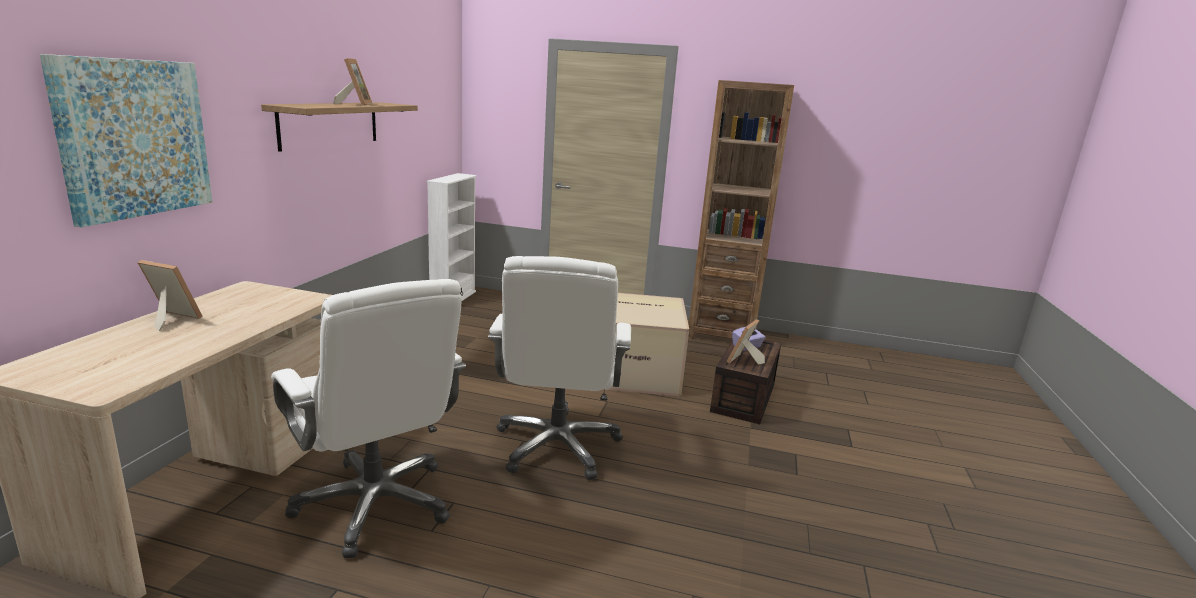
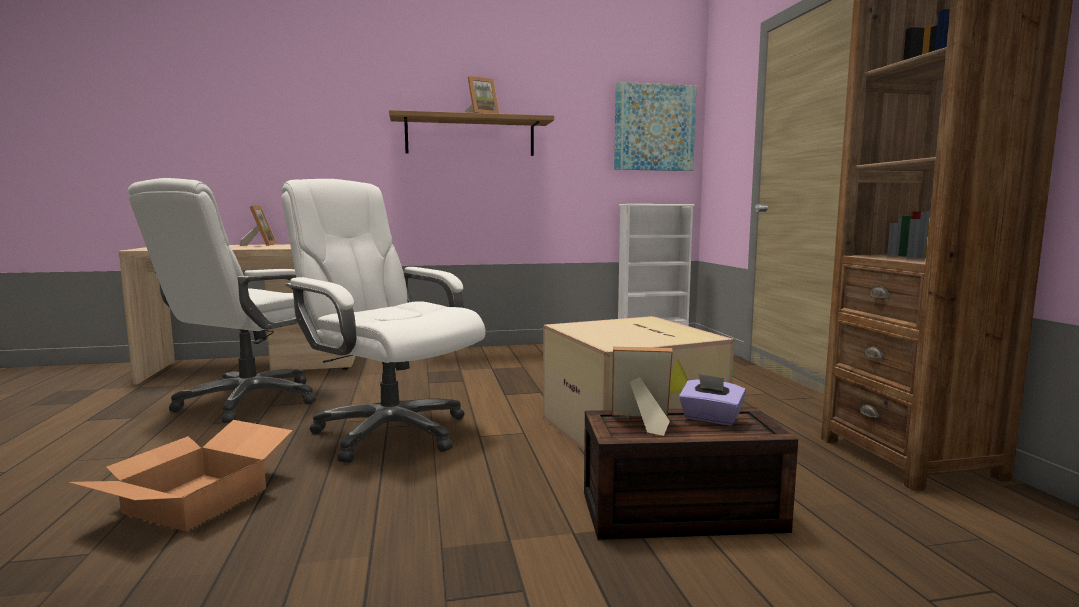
camera: 65 degrees right, 10 degrees down
(134, 138) = (279, 133): picture -> picture (654, 128)
(557, 446) = (389, 432): white office chair -> white office chair turned 60 degrees clockwise
(628, 545) = (196, 499): none -> cardboard box

